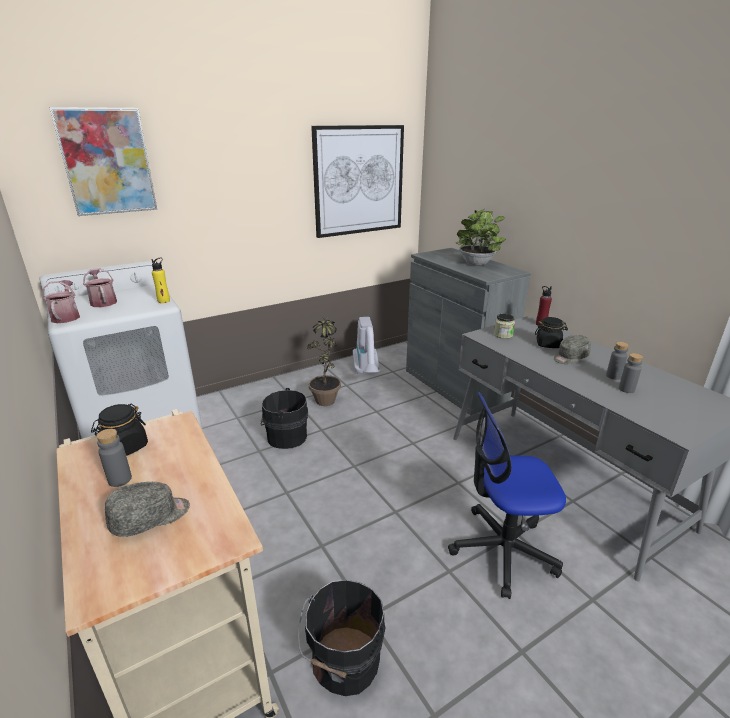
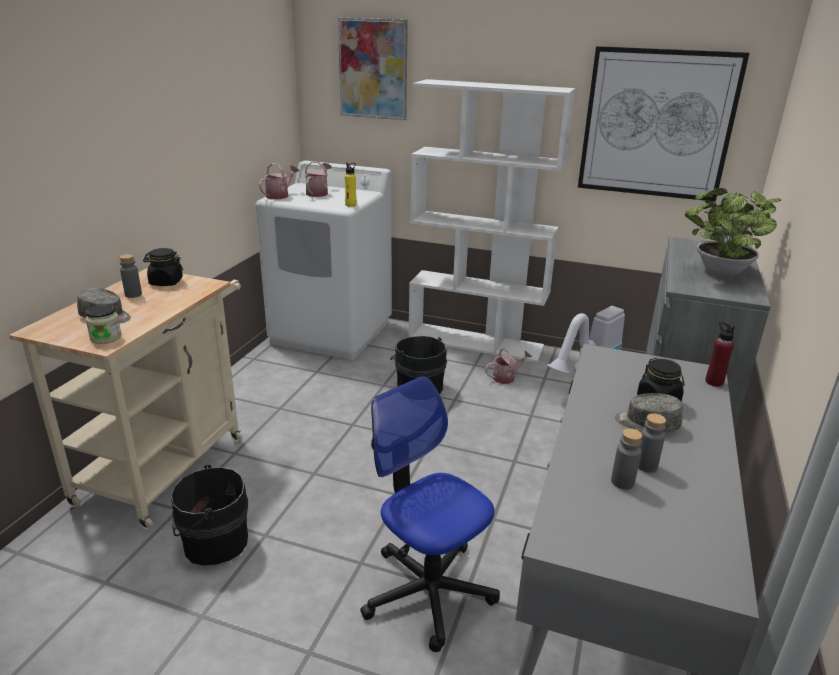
camera: 50 degrees right, 0 degrees up
(271, 385) = (476, 342): none -> white bookcase
(326, 397) = (506, 377): potted plant -> watering can
(503, 335) = (628, 366): jar -> jar (106, 337)

